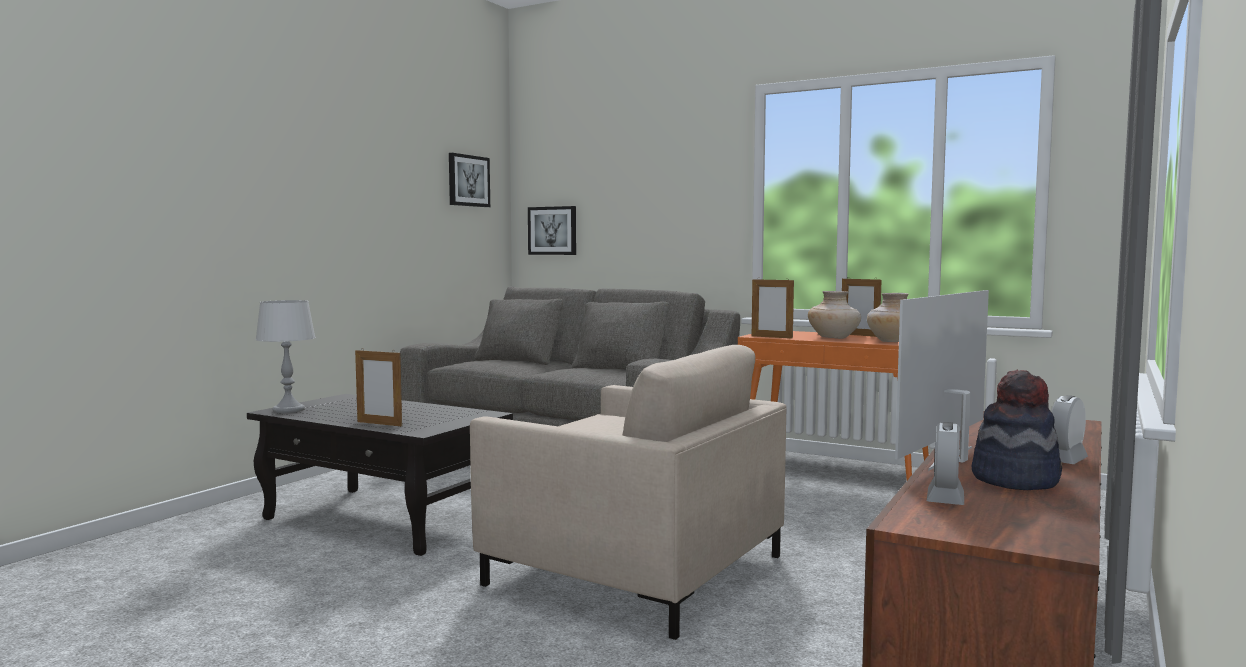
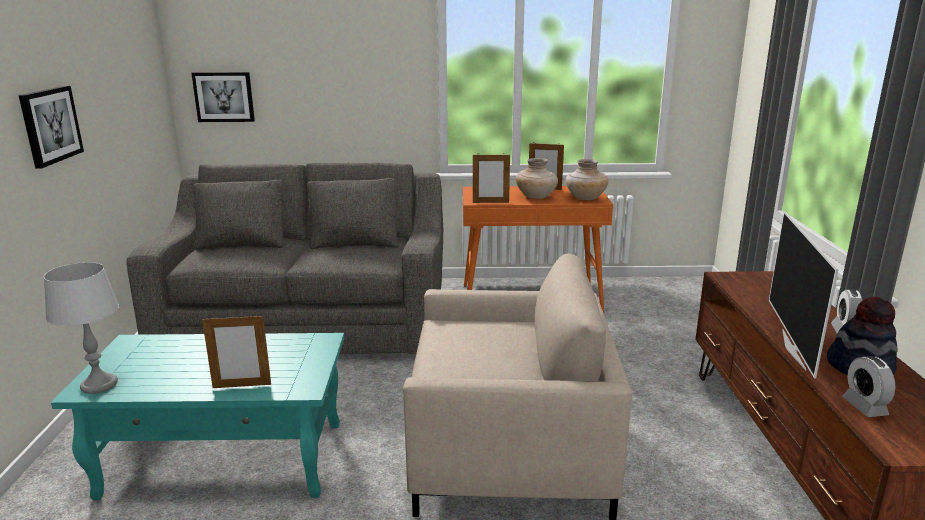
camera: 30 degrees left, 15 degrees up
(384, 519) = (227, 459): black coffee table -> turquoise coffee table
(468, 180) = (134, 52): picture -> picture (50, 125)

